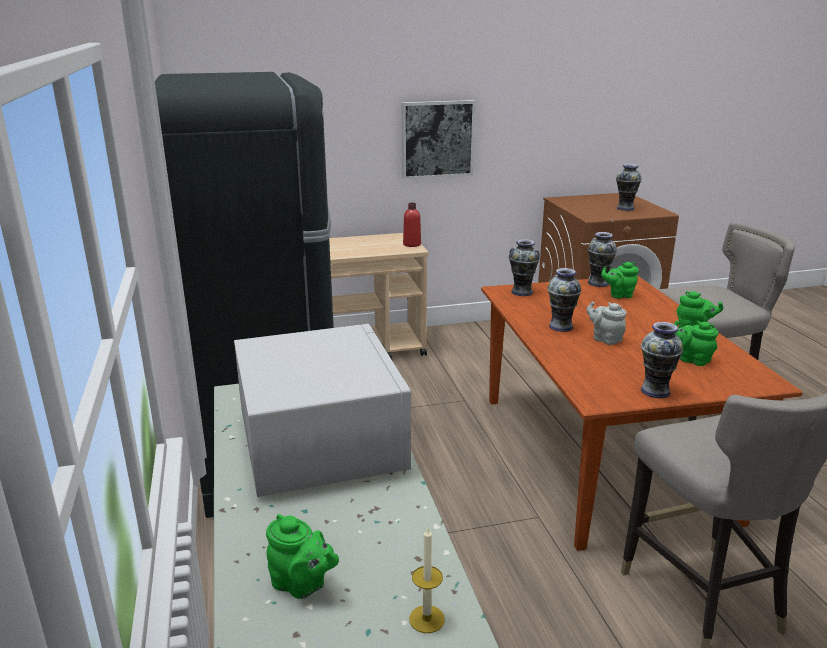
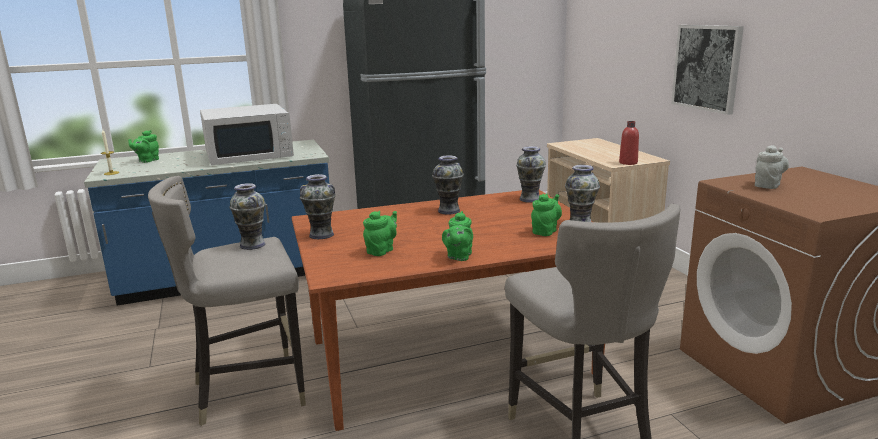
camera: 85 degrees right, 5 degrees down
(605, 339) = (424, 223): grey teapot -> grey teapot (768, 185)
(619, 295) = (545, 231): green teapot -> green teapot turned 45 degrees clockwise
(625, 208) = (808, 197): vase -> vase (252, 245)

